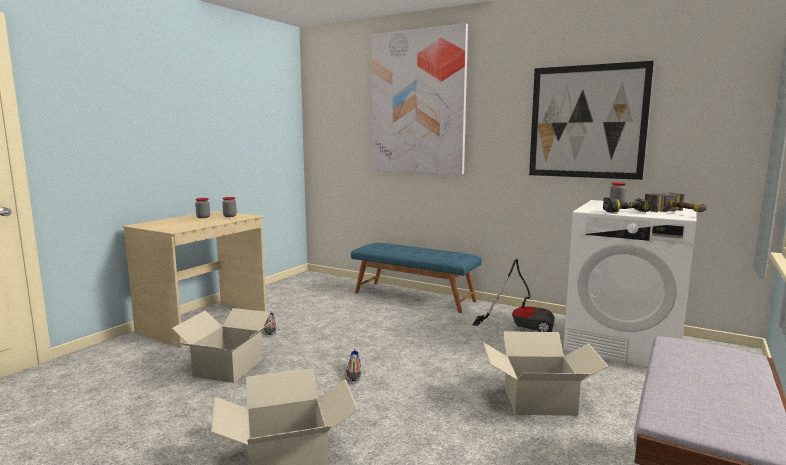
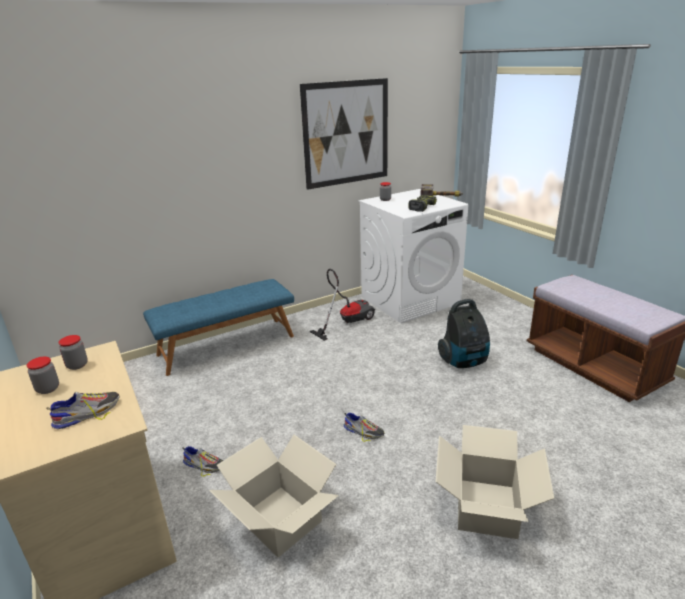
camera: 60 degrees left, 15 degrees up
(182, 224) = (88, 413): none -> shoe
(417, 102) = (171, 127): picture -> none
(539, 401) = (464, 362): cardboard box -> vacuum cleaner

